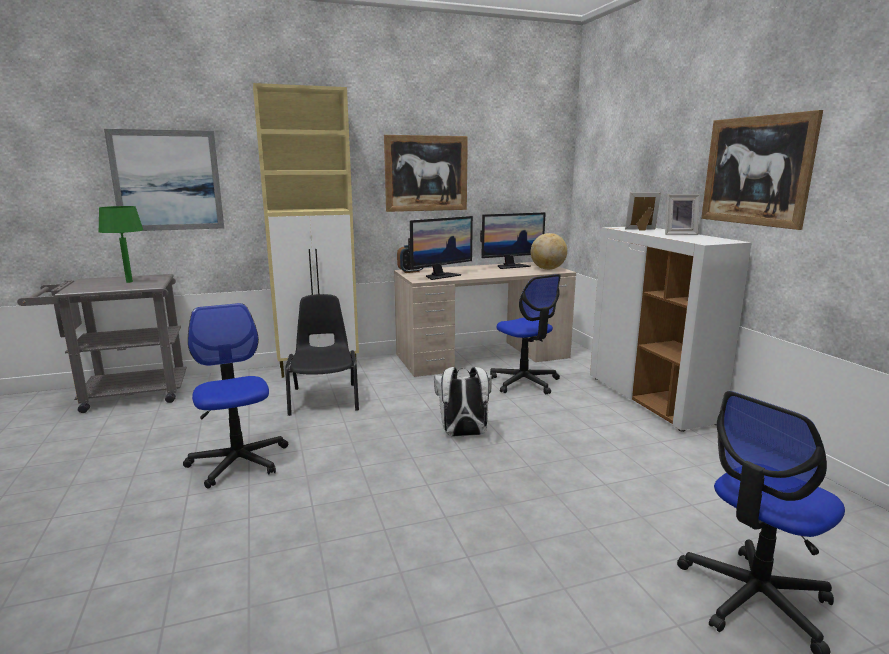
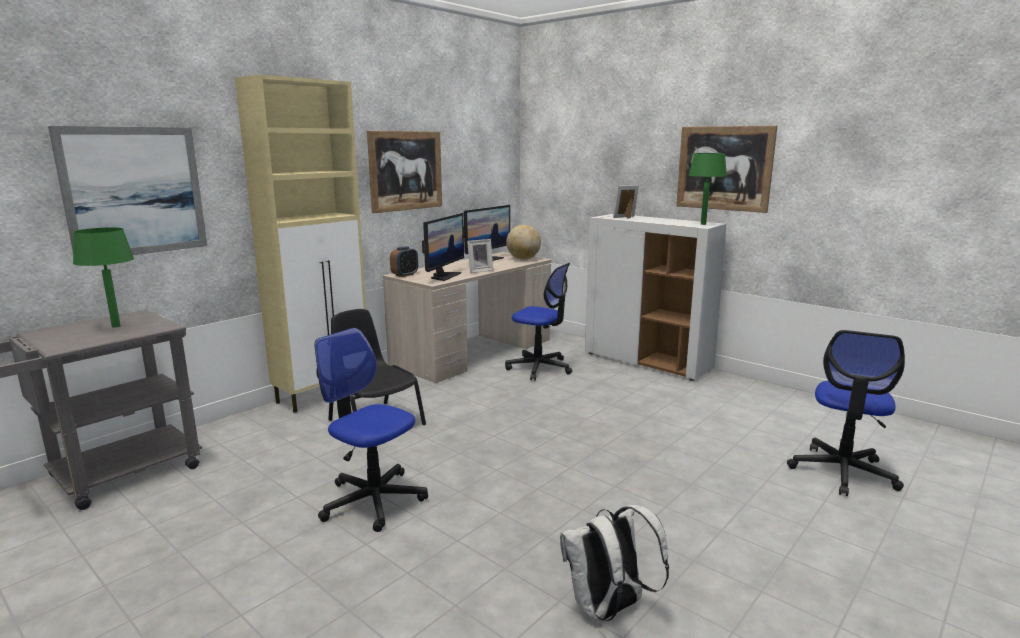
camera: 30 degrees left, 0 degrees up
(463, 435) = (546, 422): white backpack -> white backpack (608, 609)
(678, 234) = (663, 220): picture frame -> picture frame (479, 271)
(714, 240) = (702, 224): none -> green table lamp

